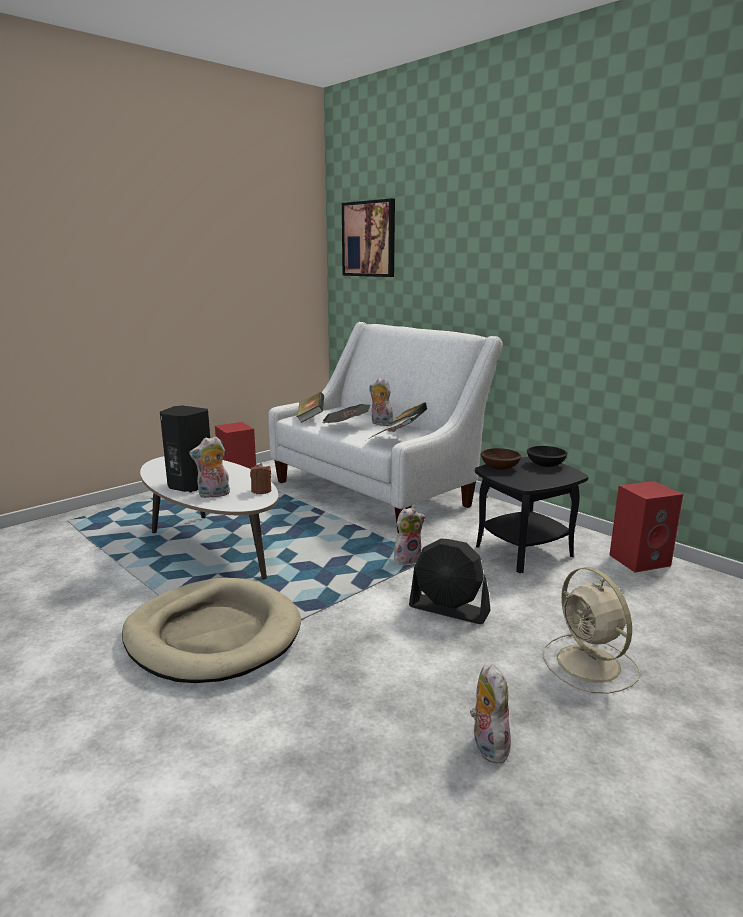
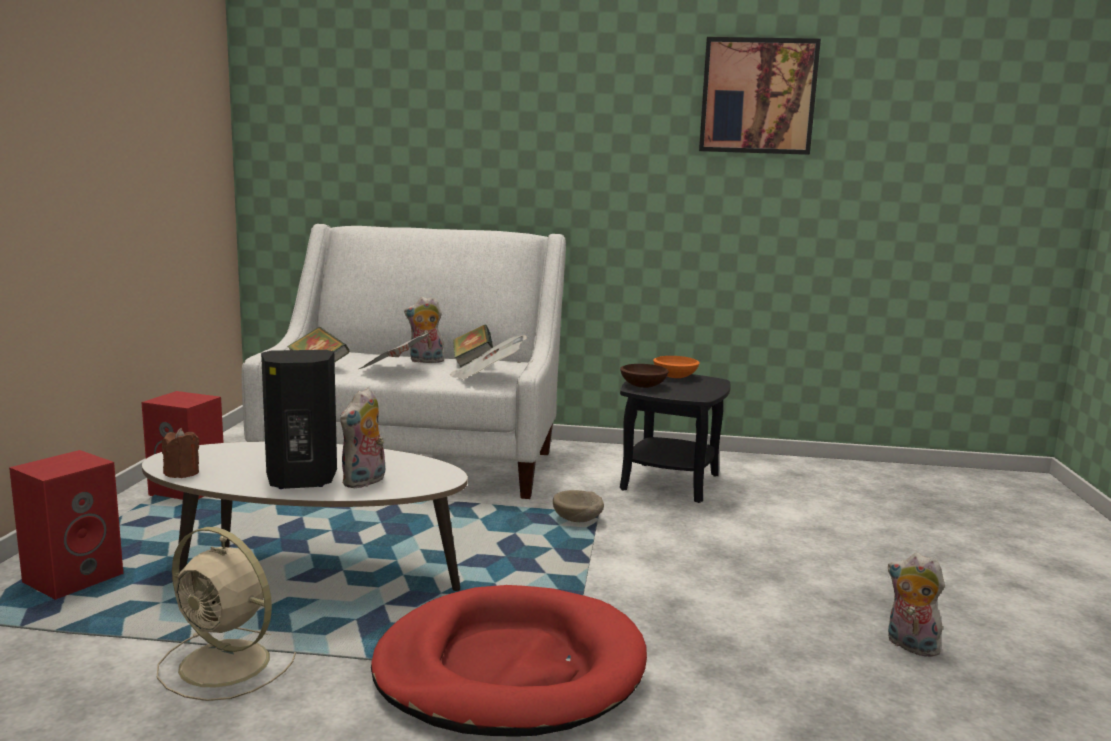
camera: 40 degrees left, 5 degrees down
(213, 635) = (510, 669): beige dog bed -> red dog bed
(261, 491) = (418, 463): brown candle -> brown candle (182, 473)
(369, 239) = (325, 104): picture -> picture (757, 96)
(407, 559) = (578, 521): plush toy -> beige bowl
(449, 609) = (698, 553): black fan -> none
(545, 465) = (674, 377): black bowl -> orange bowl
(590, 665) = (870, 557): beige fan -> beige fan (228, 664)
(640, 560) = (768, 464): red speaker -> red speaker (74, 578)

